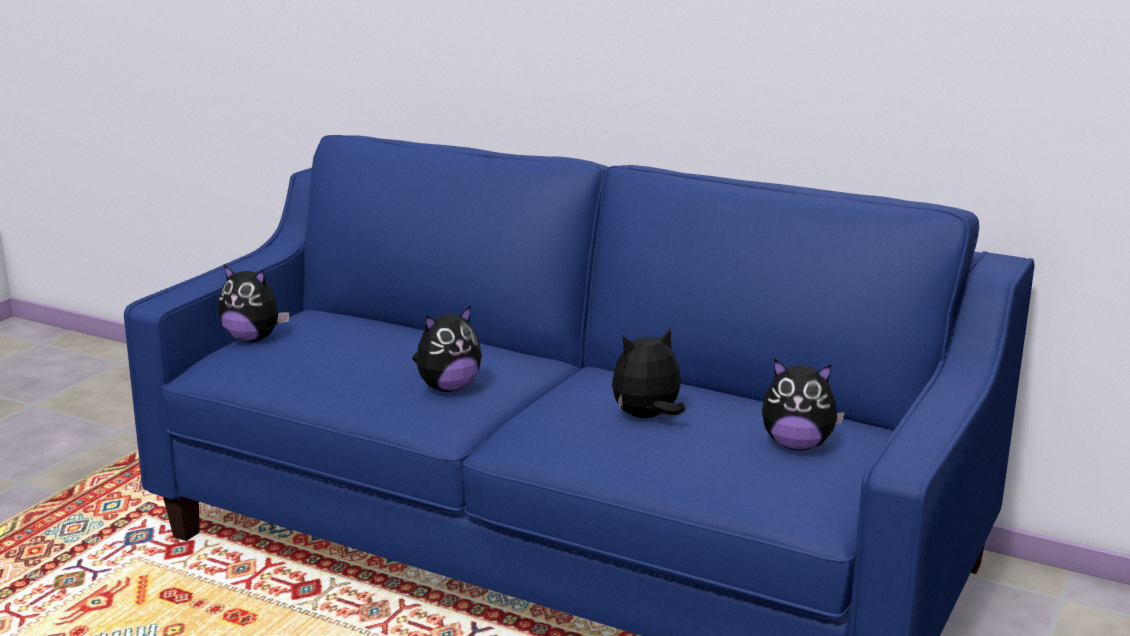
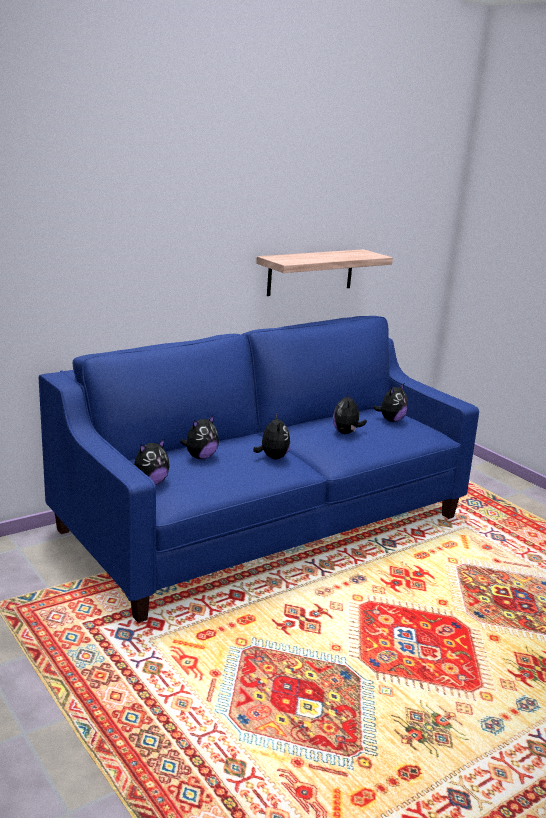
camera: 65 degrees left, 0 degrees up
(379, 342) = (200, 457): none -> plush toy
(881, 84) = (311, 272): none -> shelf

